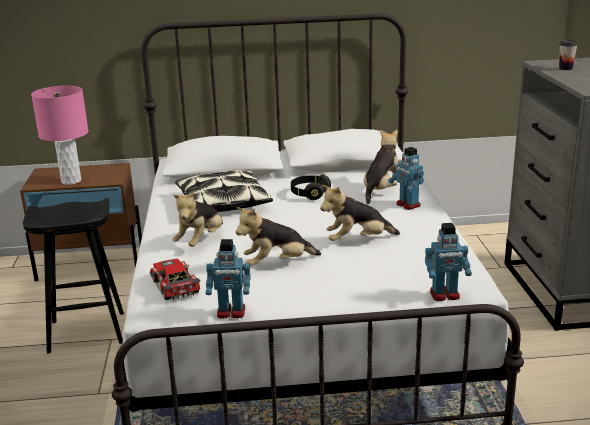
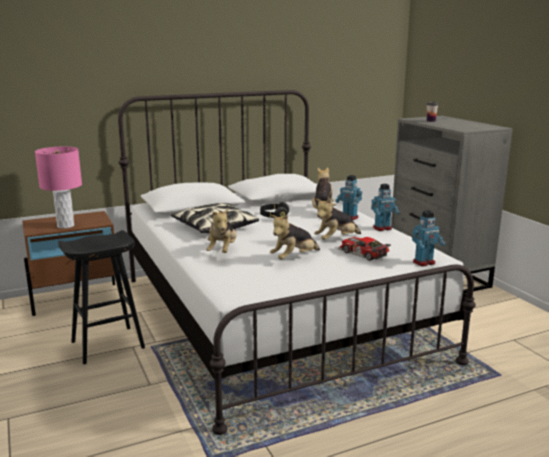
camera: 20 degrees left, 5 degrees down
(173, 286) = (231, 279): toy car -> toy car (362, 254)
(231, 312) = (291, 289): toy robot -> toy robot (382, 228)

